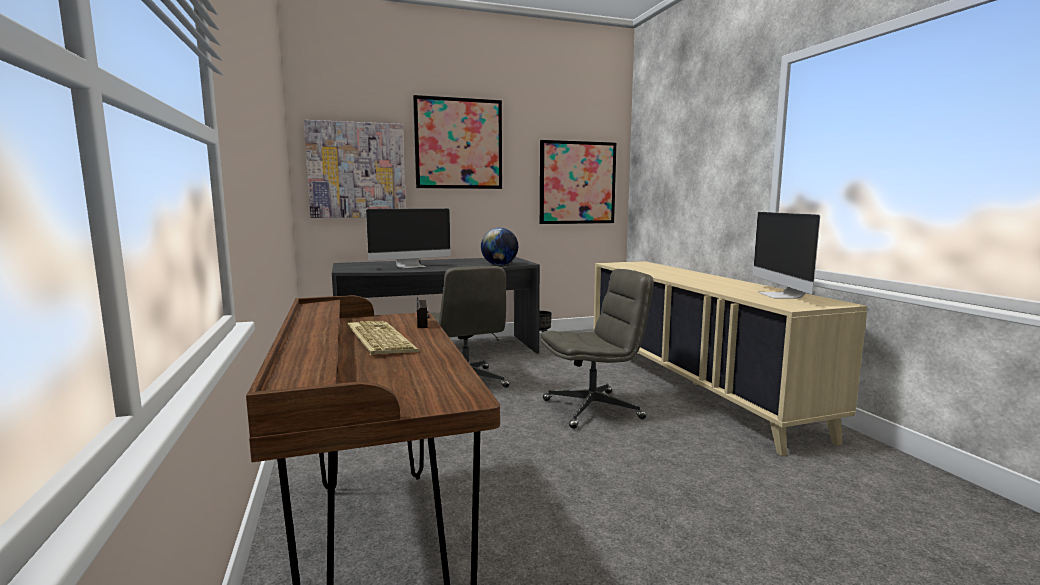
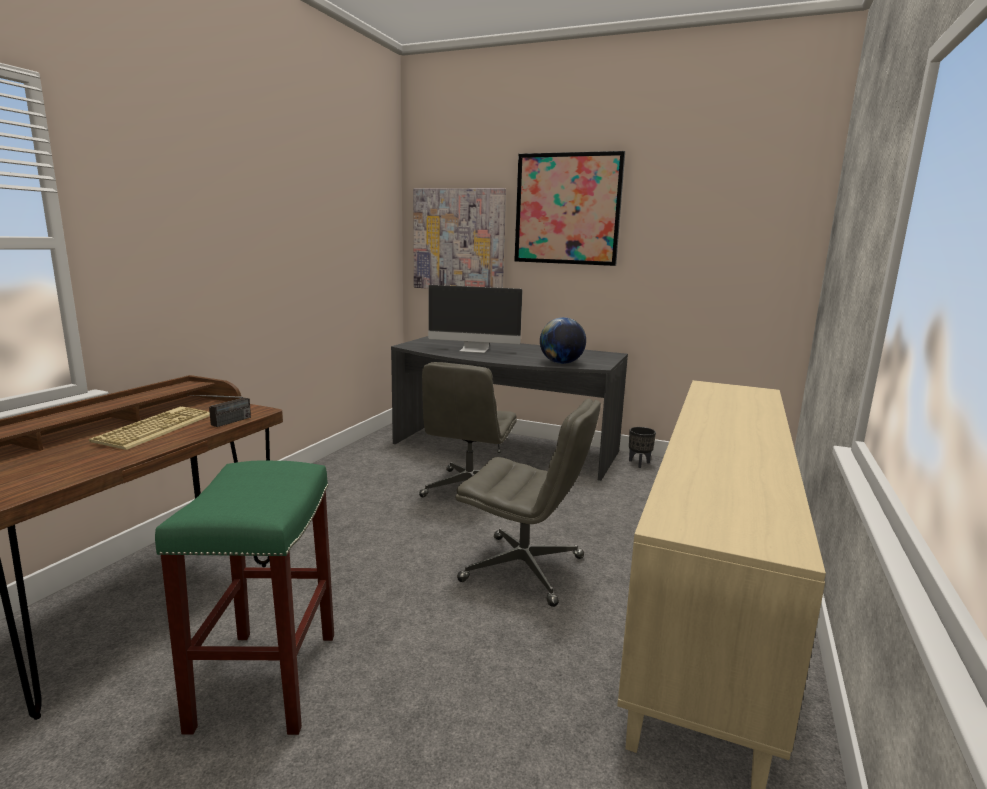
camera: 40 degrees right, 5 degrees up
(577, 183) = (730, 261): picture -> none
(578, 528) = (267, 681): none -> green stool
(781, 295) = (742, 502): monitor -> none

